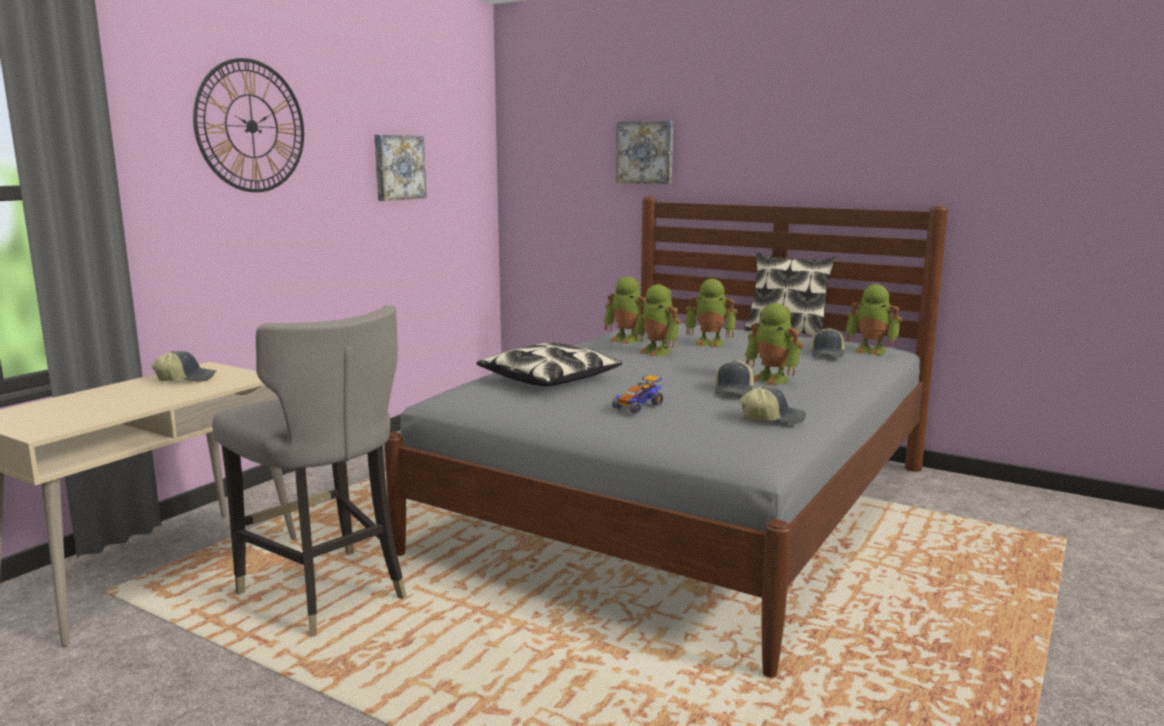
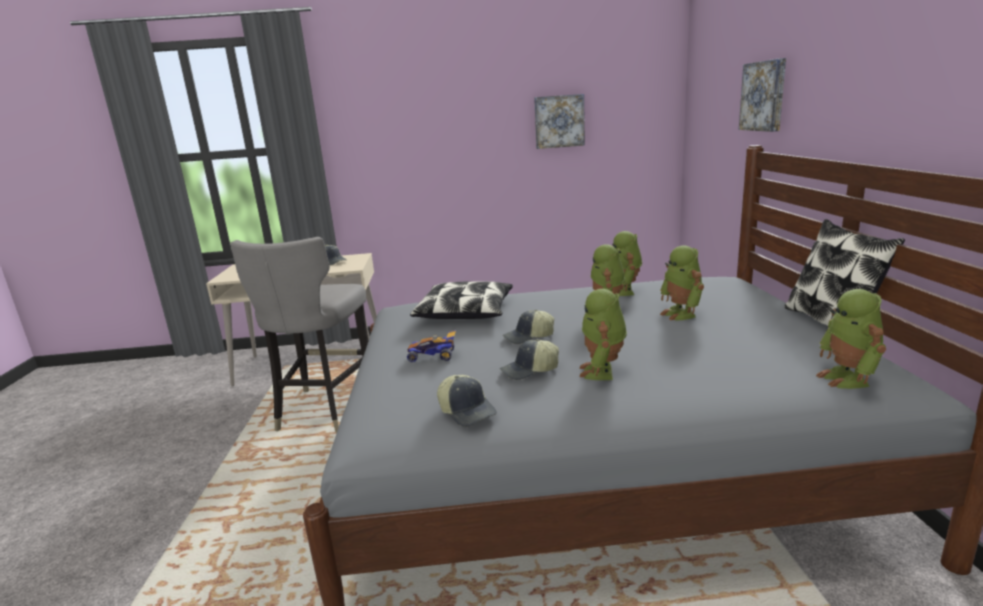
camera: 55 degrees right, 5 degrees up
(251, 126) = (423, 101): wall clock -> none
(828, 354) = (764, 365): cap -> cap (529, 337)

